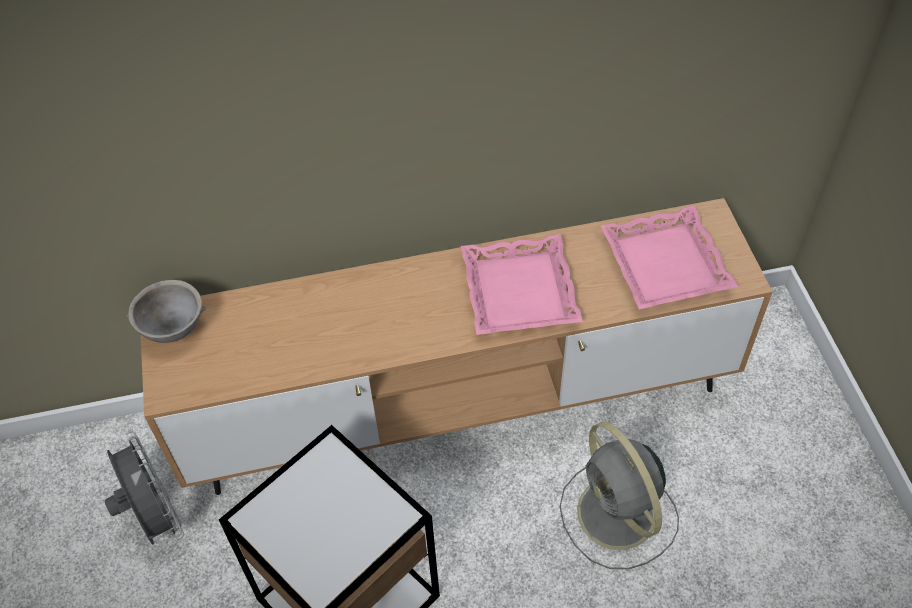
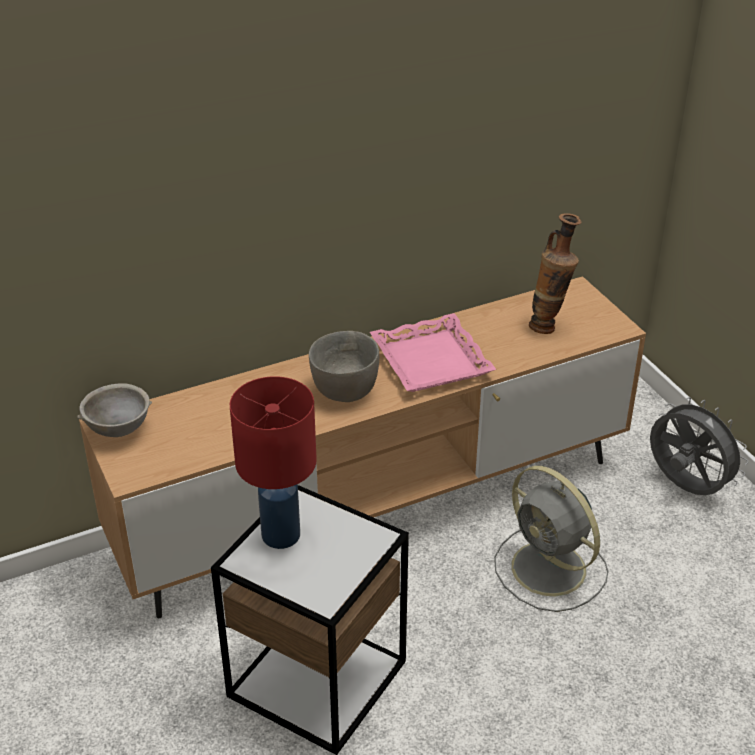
camera: 15 degrees left, 15 degrees down
(155, 517) = (100, 647): grey fan -> grey fan (685, 488)
(299, 493) = (281, 536): none -> red table lamp
(415, 316) = (343, 390): none -> grey bowl
(664, 264) = (549, 326): pink tray -> vase

